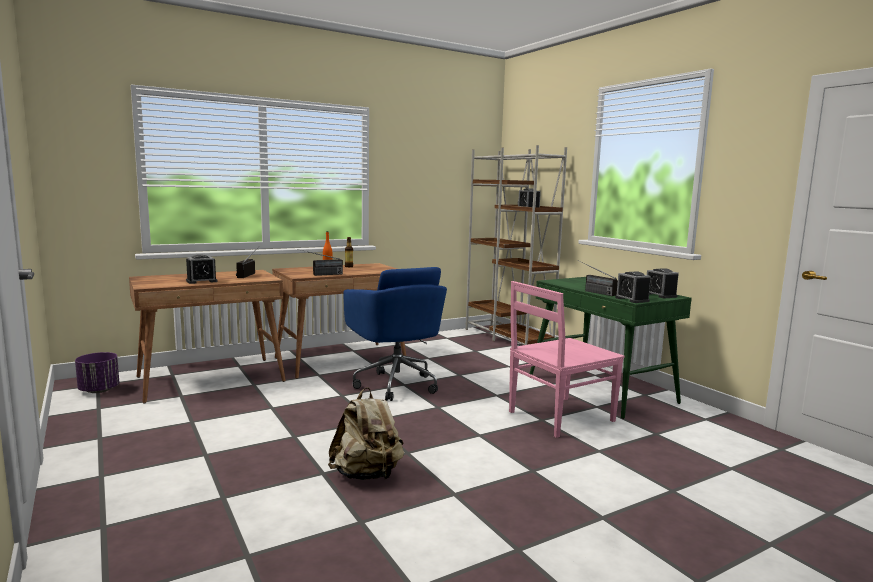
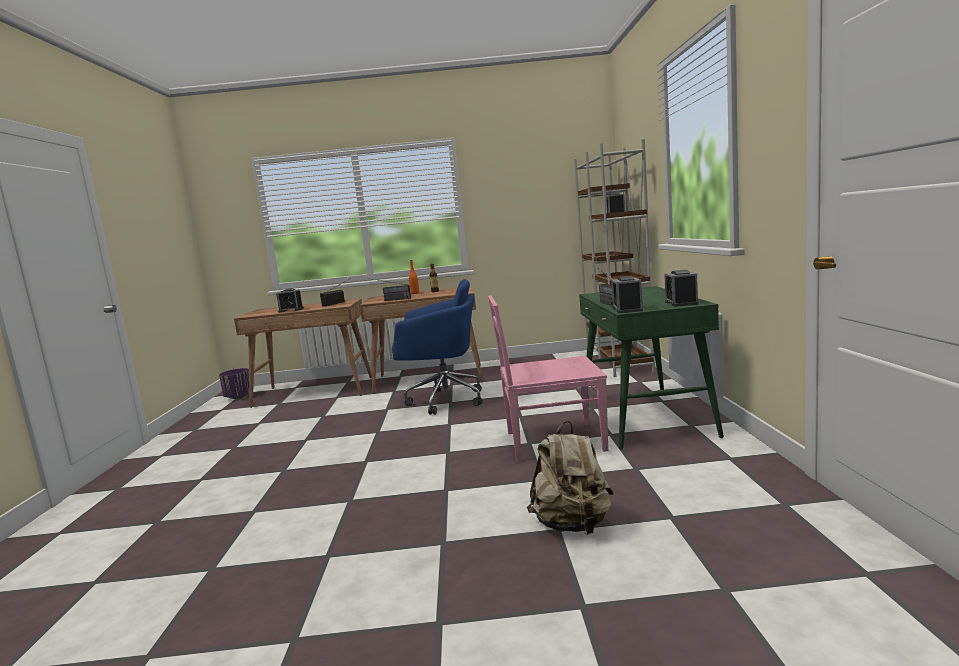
camera: 30 degrees right, 0 degrees up
(367, 475) = (310, 475): beige backpack -> beige backpack (572, 525)
(394, 384) = (442, 401): blue office chair -> blue office chair turned 90 degrees counterclockwise

